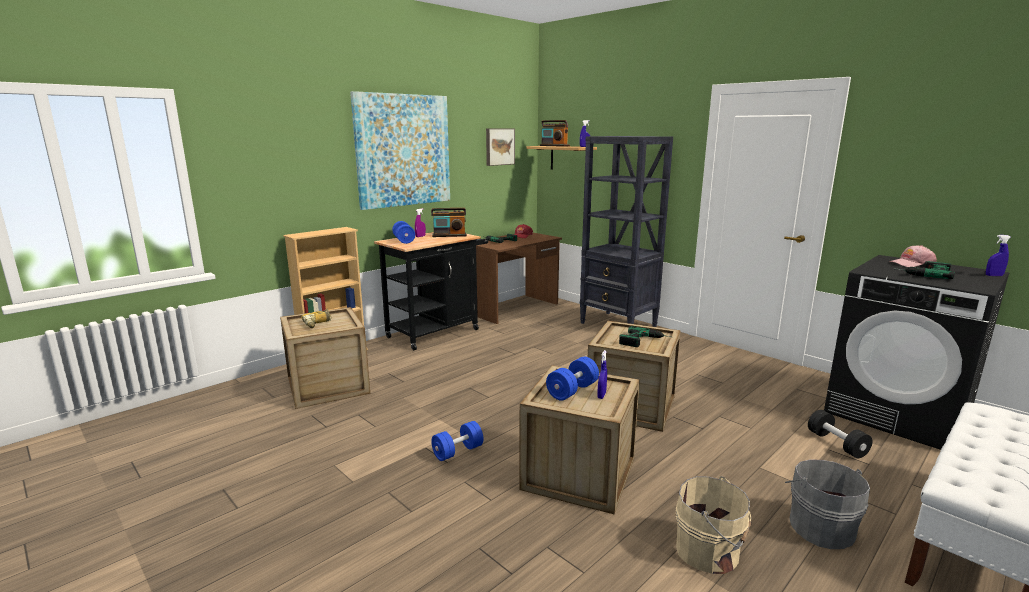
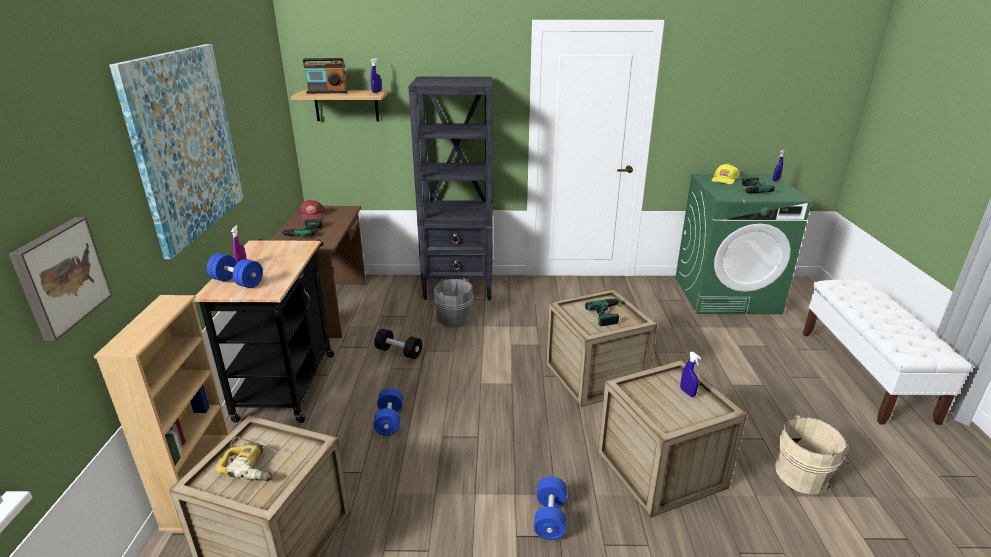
camera: 45 degrees left, 10 degrees up
(449, 235) = (278, 251): radio -> none
(499, 146) = (262, 103): picture -> picture (60, 276)
(572, 391) = (663, 400): blue dumbbell -> blue dumbbell (389, 420)
(819, 527) = (811, 412): grey bucket -> grey bucket (453, 318)
(836, 444) = (736, 338): black dumbbell -> black dumbbell (399, 352)
(898, 413) = (726, 294): black washing machine -> green washing machine
(911, 263) = (724, 179): pink cap -> yellow cap

